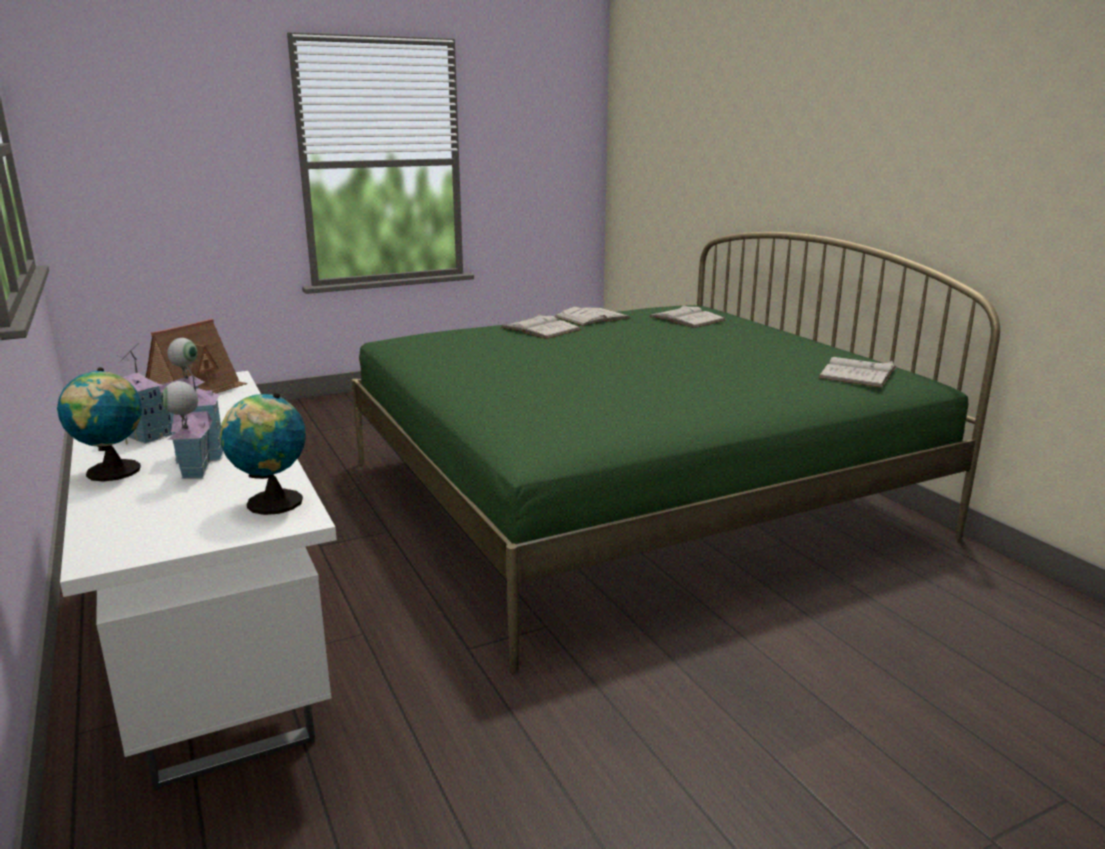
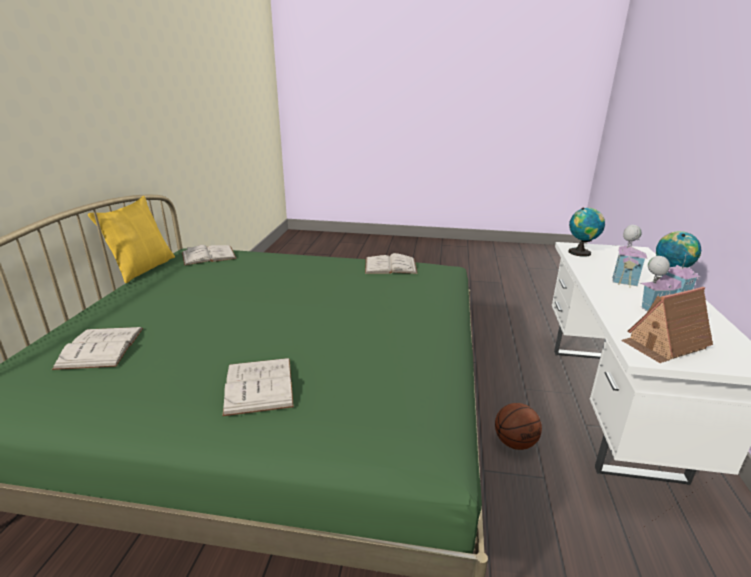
camera: 145 degrees left, 5 degrees up
(359, 563) = (515, 442): none -> basketball
(592, 317) = (157, 395): white book -> white book (390, 266)
(872, 354) = (142, 268): none -> yellow pillow

